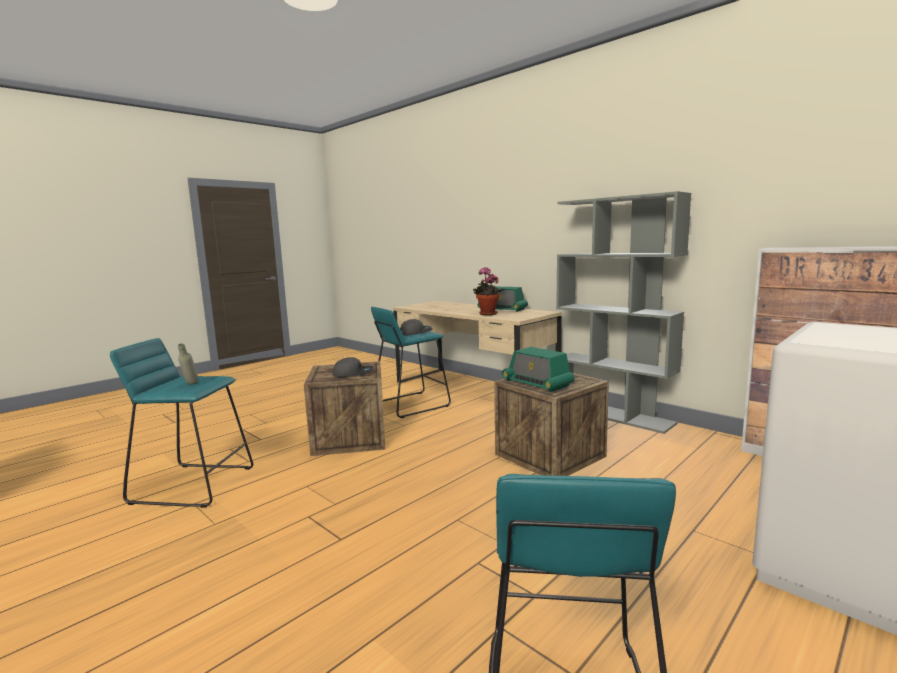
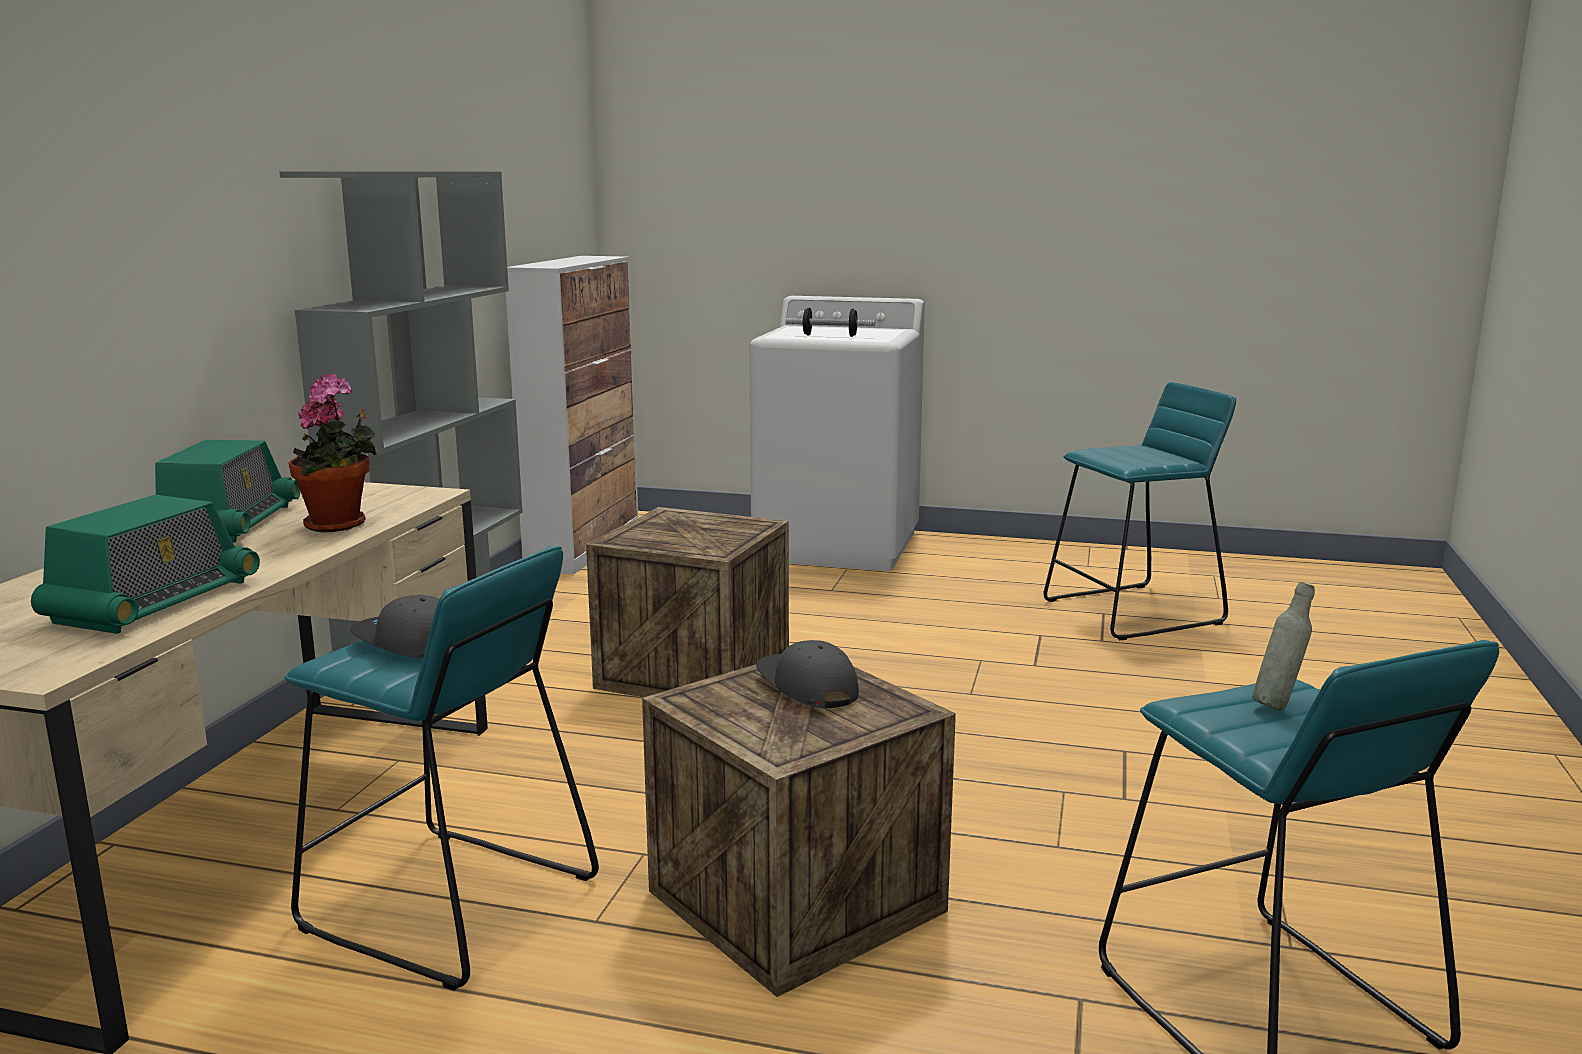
camera: 120 degrees left, 5 degrees up
(537, 383) = (715, 536): radio -> radio (153, 602)
(841, 334) = (830, 336): none -> dumbbell

